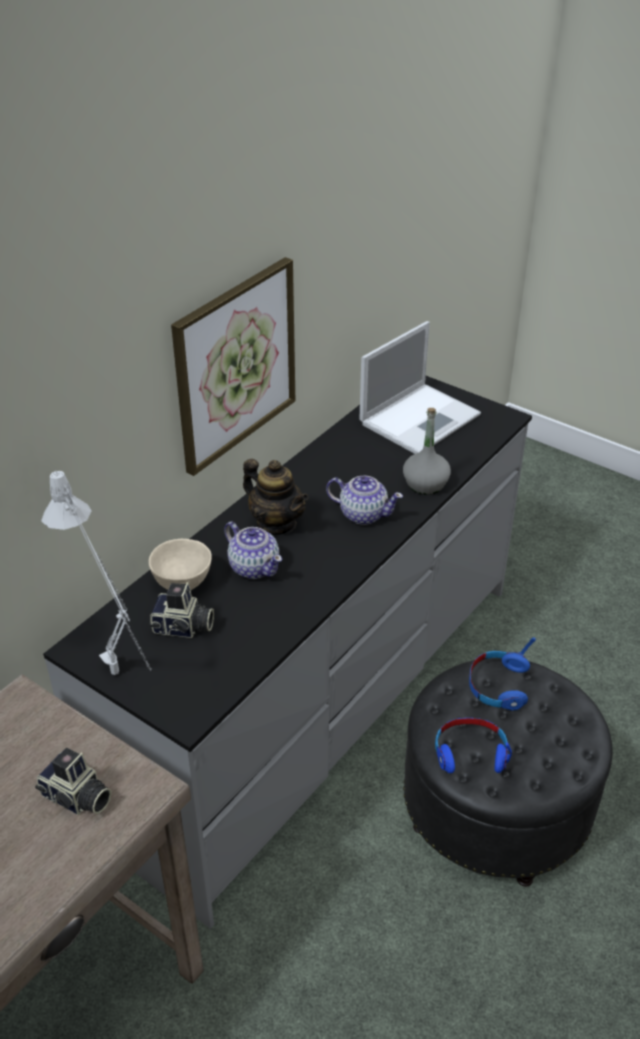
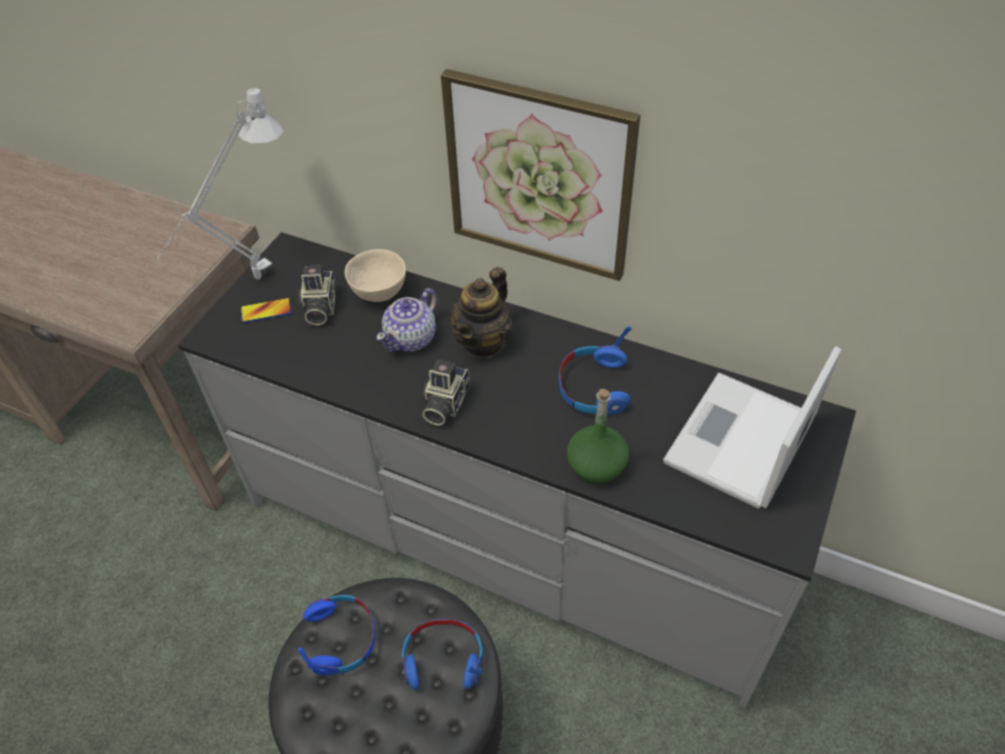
camera: 80 degrees right, 10 degrees up
(76, 798) = (124, 290): camera -> camera (444, 403)
(169, 669) = (266, 311): none -> phone
(348, 473) = (593, 387): none -> blue headphones
(363, 514) = (520, 412): teapot -> none
(421, 418) = (739, 442): laptop -> laptop turned 90 degrees clockwise
(425, 484) = (597, 465): grey bottle -> green bottle

